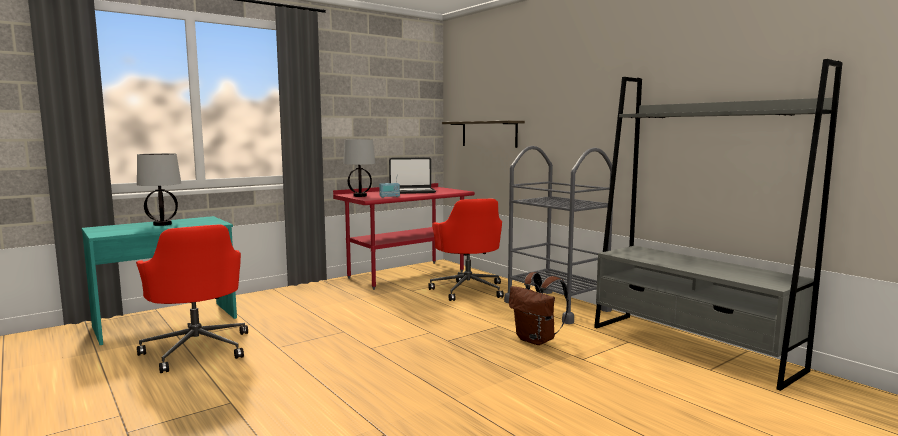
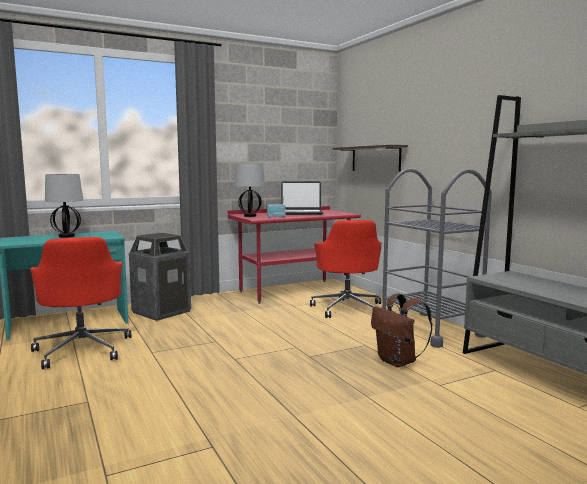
camera: 10 degrees right, 0 degrees up
(269, 304) = (161, 312): none -> trash can

